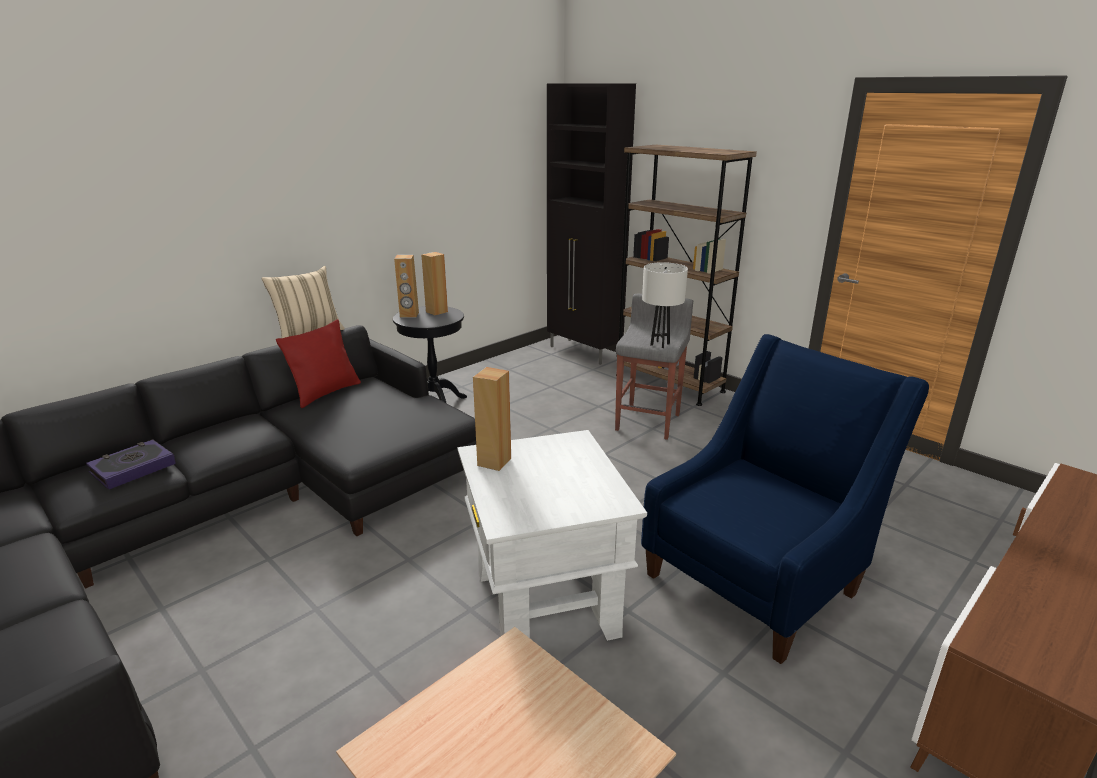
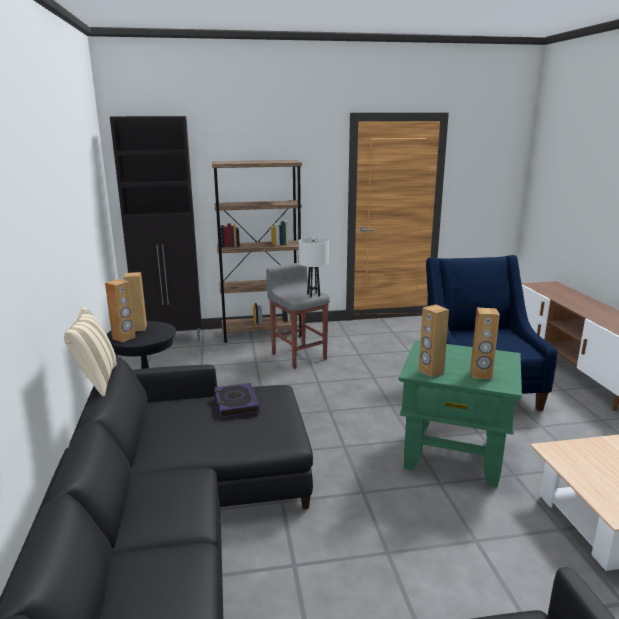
camera: 55 degrees left, 5 degrees down
(133, 468) = (164, 568): book -> book (236, 404)
(325, 393) = (149, 428): red pillow -> none
(522, 496) = (481, 375): none -> brown speaker
(545, 604) = (453, 455): white side table -> green side table

